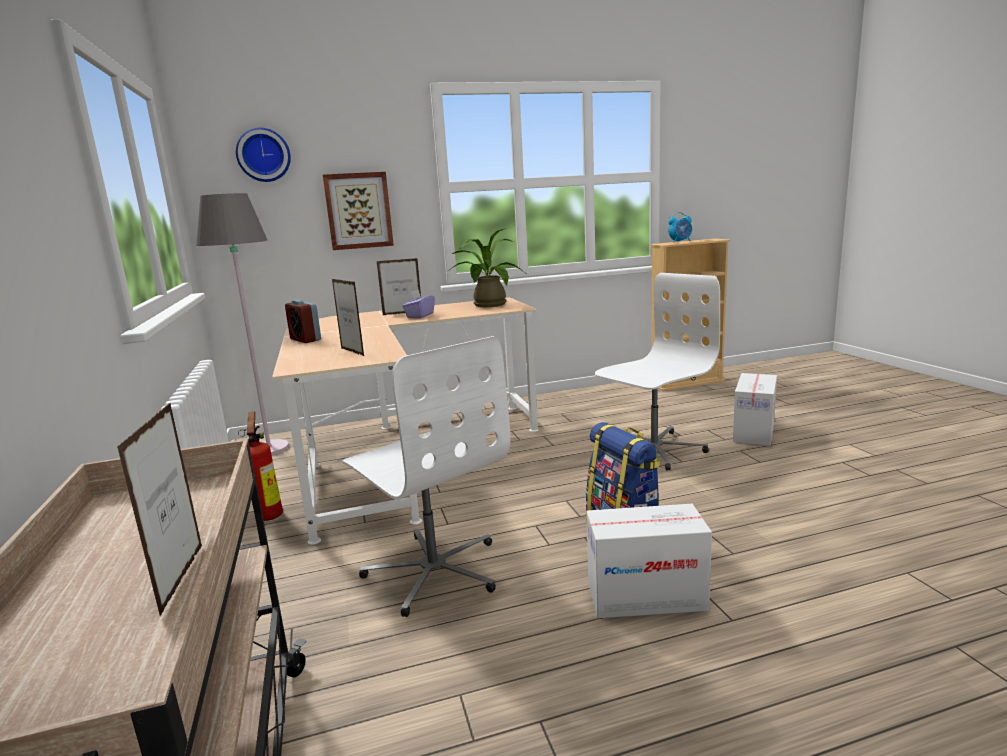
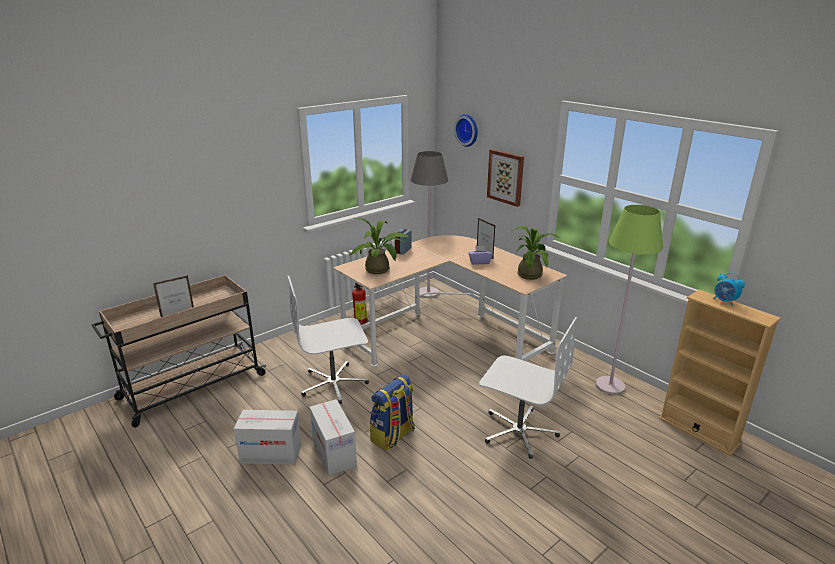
camera: 65 degrees right, 10 degrees up
(352, 352) = (380, 270): picture frame -> potted plant
(434, 570) = (334, 384): white office chair -> white office chair turned 45 degrees clockwise
(597, 397) = (610, 386): none -> green floor lamp
(754, 432) = (594, 483): cardboard box -> cardboard box (271, 454)

